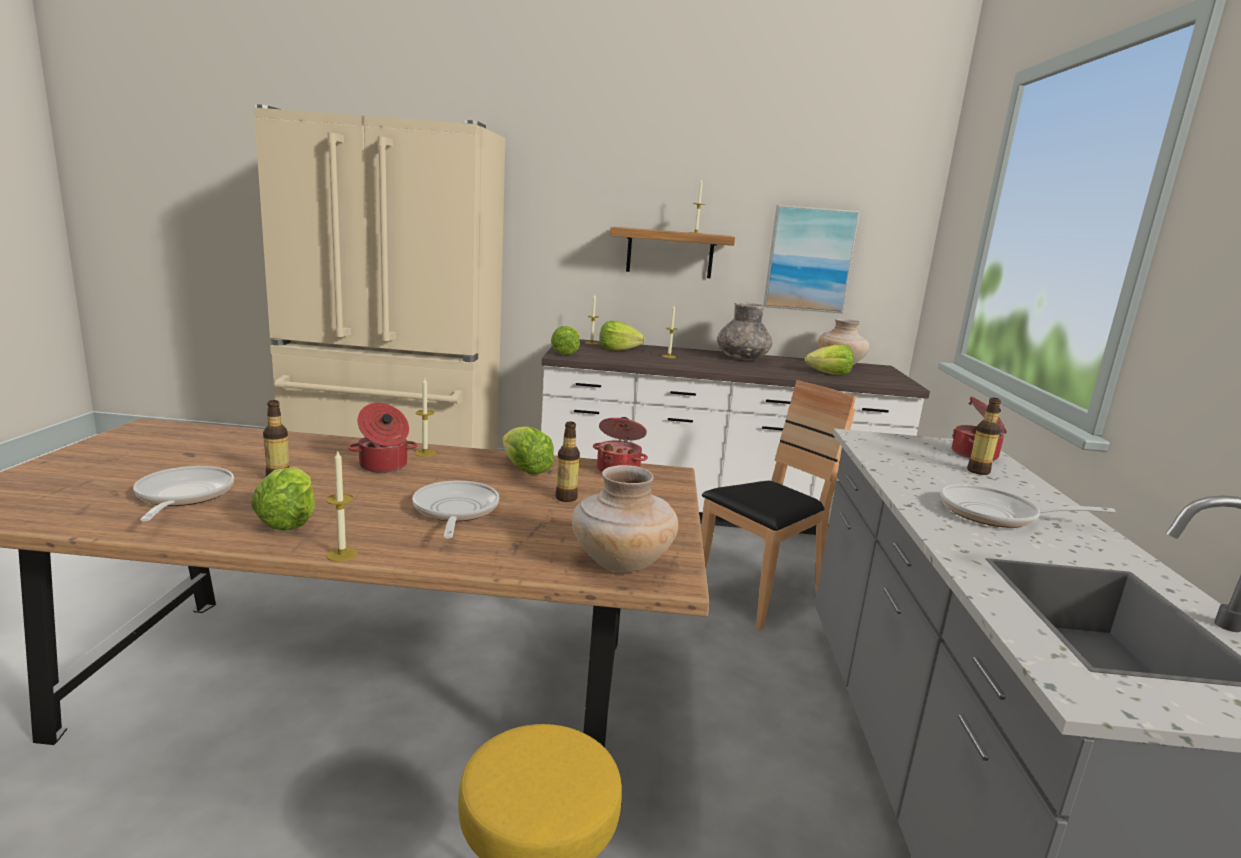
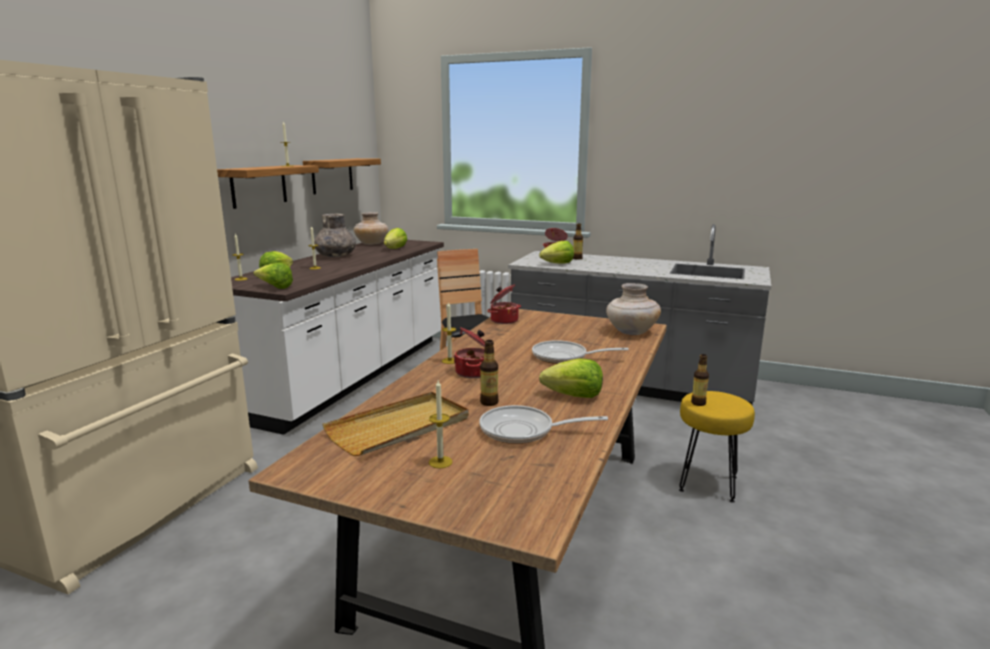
camera: 70 degrees left, 0 degrees up
(220, 448) = (400, 427): none -> beige tray
(342, 554) = (625, 382): candle -> candle (440, 462)
(524, 469) = (494, 339): lettuce -> lettuce (558, 263)
(566, 498) = (547, 334): bottle -> bottle (698, 403)
(809, 259) = (332, 175): picture -> shelf
(996, 515) = (628, 265): frying pan -> none

